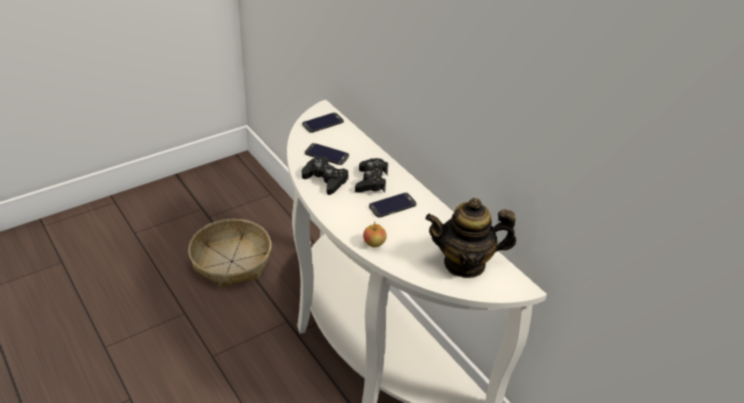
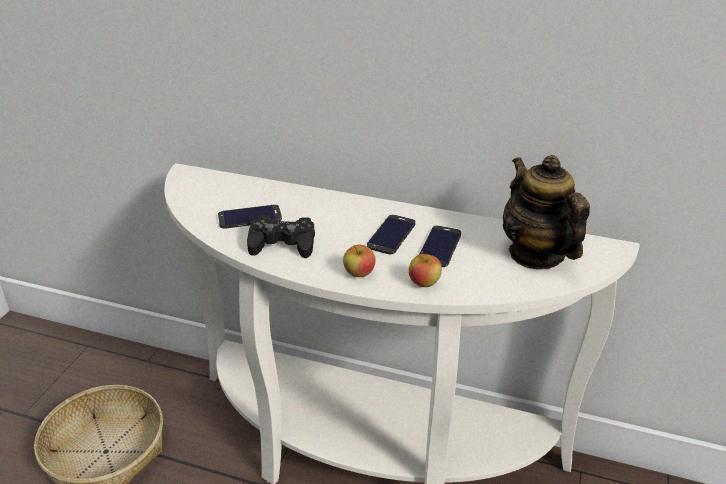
camera: 35 degrees left, 5 degrees down
(323, 123) = (203, 187): phone -> phone (440, 246)
(345, 219) = (359, 273): none -> apple
(371, 181) = (337, 221): black game controller -> none
(465, 263) = (536, 254): teapot -> teapot turned 105 degrees clockwise

